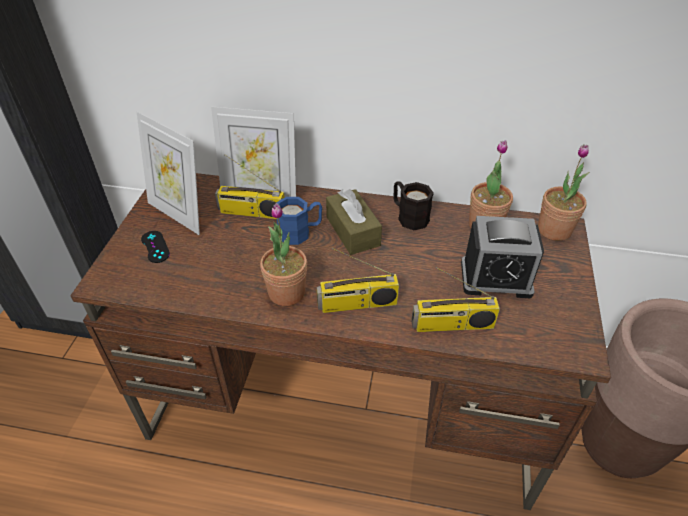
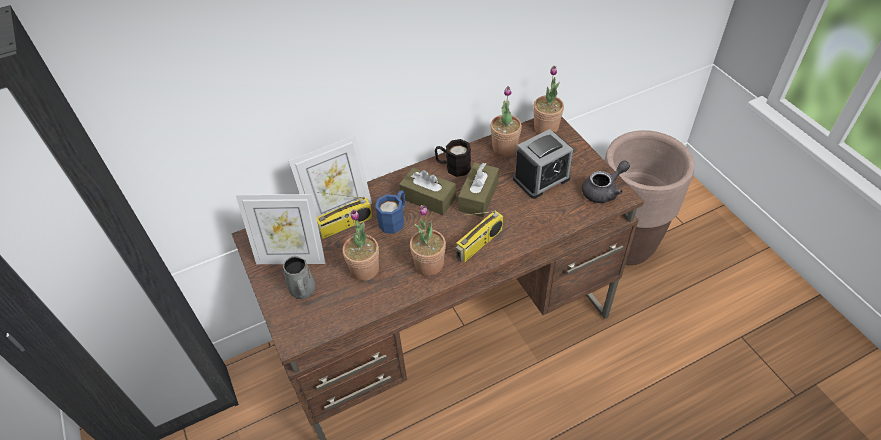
camera: 35 degrees left, 5 degrees up
(155, 247) = (303, 291): black game controller -> grey mug
(225, 260) = (364, 269): none -> potted plant
(406, 257) = (478, 196): none -> brown tissue box
(452, 325) = (543, 222): radio -> none
(563, 334) = (603, 191): none -> grey teapot

